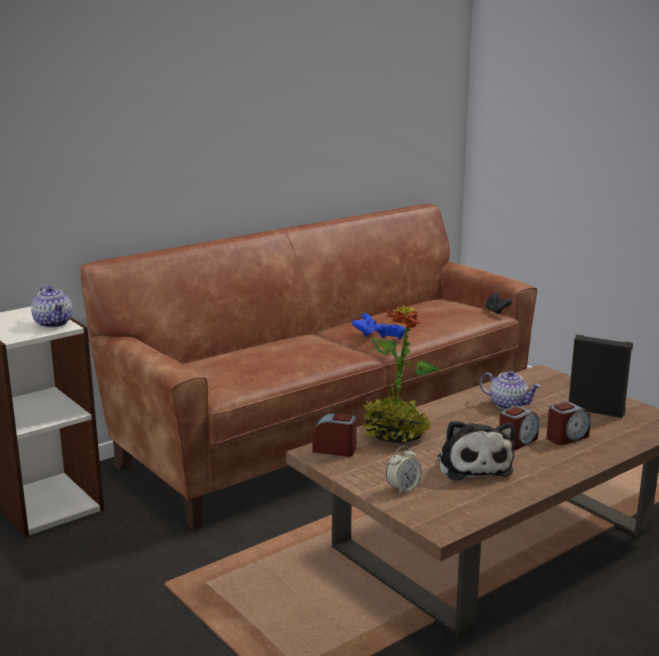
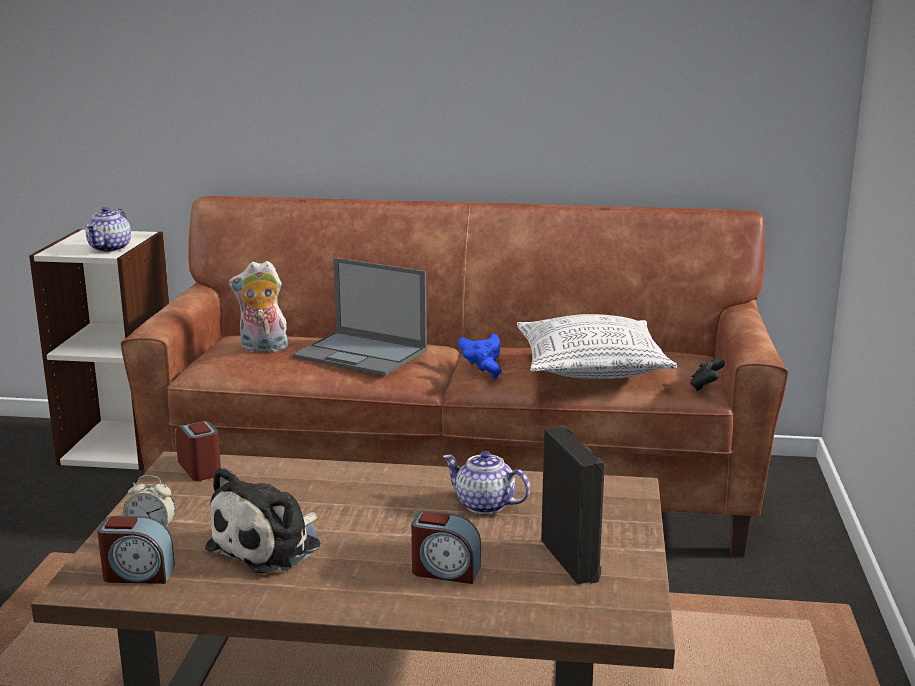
camera: 45 degrees right, 0 degrees up
(232, 368) = (262, 349): none -> plush toy
(300, 350) = (362, 354): none -> laptop
(395, 434) = (287, 480): potted plant -> none
(429, 319) = (591, 368): none -> pillow
(508, 404) = (484, 505): teapot -> teapot turned 135 degrees clockwise
(517, 441) = (379, 546): alarm clock -> alarm clock (138, 574)

